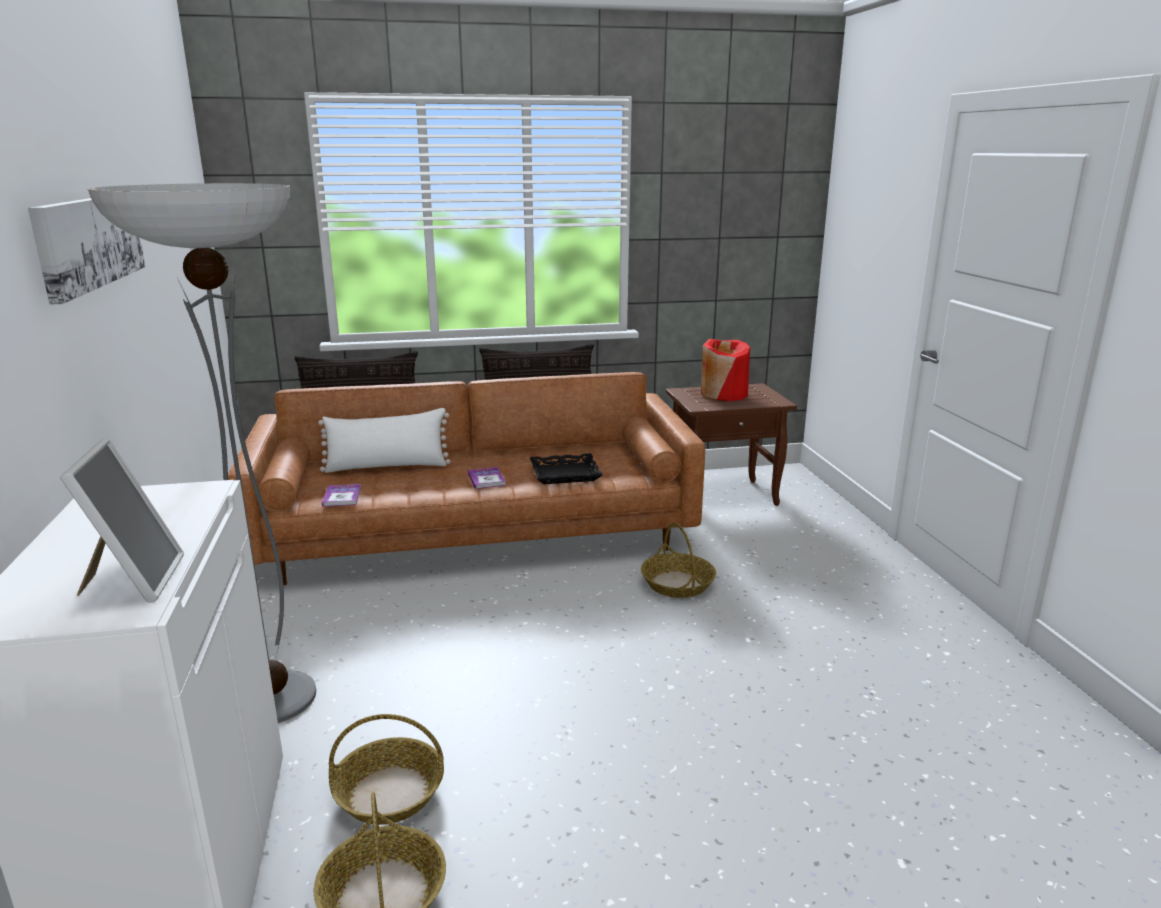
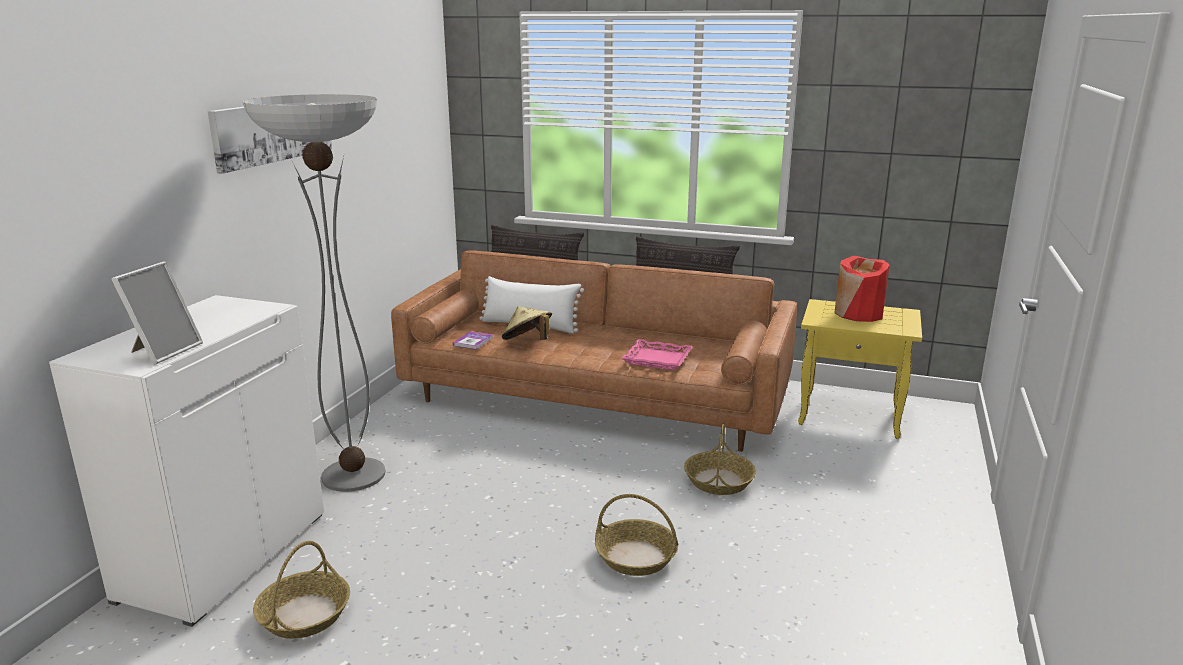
camera: 30 degrees right, 0 degrees up
(390, 792) = (364, 557): basket -> basket (636, 557)
(407, 484) = (527, 342): none -> beige hat
(486, 479) = (589, 350): book -> none
(565, 474) = (657, 359): black tray -> pink tray
(724, 495) = (851, 417): brown side table -> yellow side table

